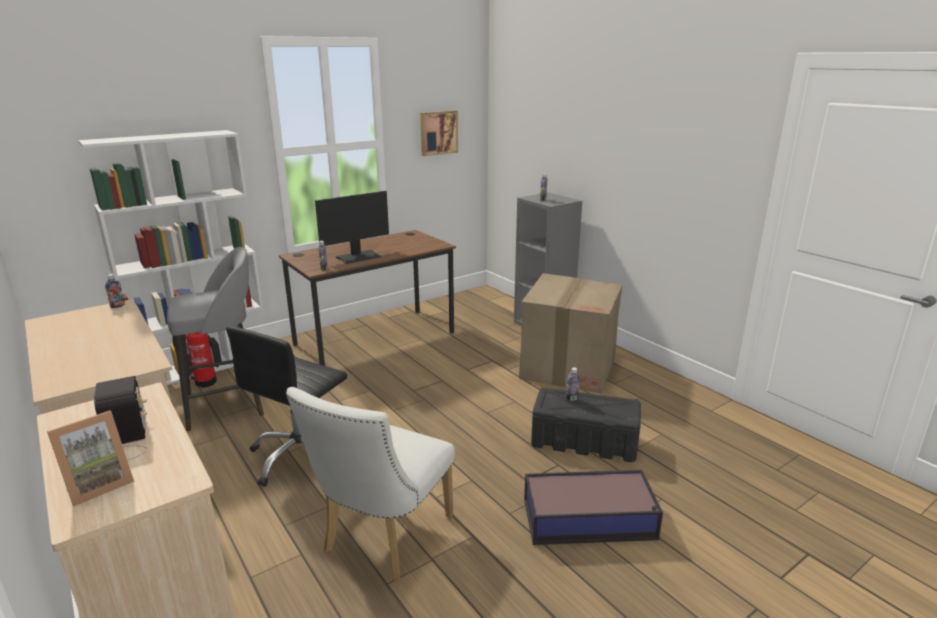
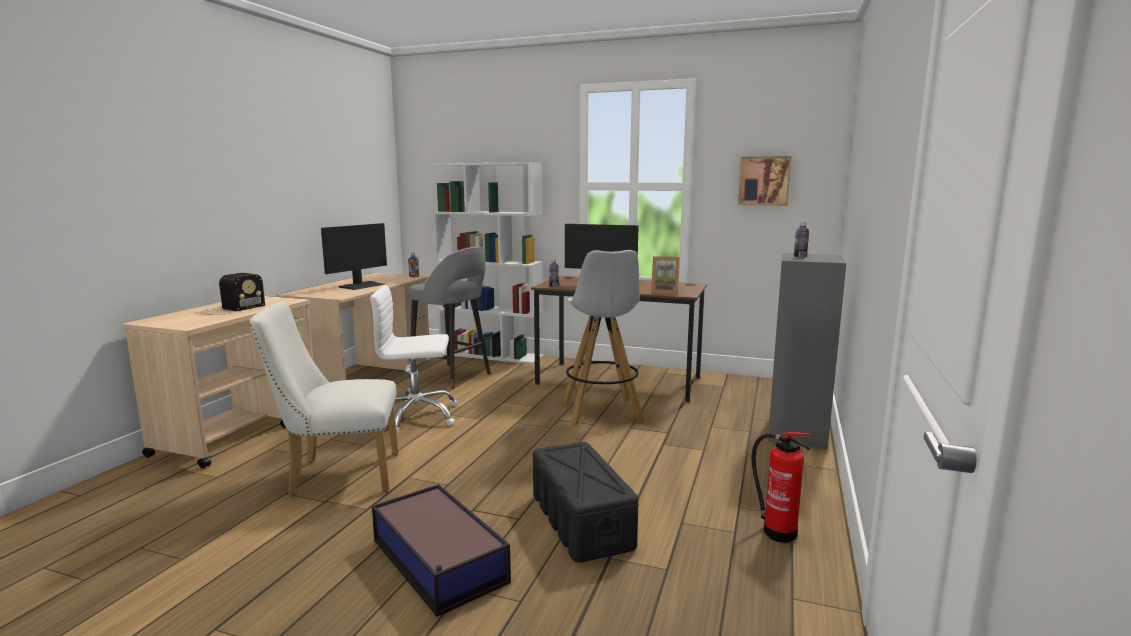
camera: 55 degrees right, 10 degrees down
(98, 484) = (182, 316): picture frame -> picture frame (664, 292)
(106, 341) = (362, 285): none -> monitor
(203, 382) = (471, 362): fire extinguisher -> fire extinguisher (777, 531)
(301, 456) = (415, 416): black office chair -> white office chair
(426, 369) = (602, 412): none -> white stool
(568, 366) = (727, 471): cardboard box -> none
(572, 398) = (583, 459): bottle -> none

